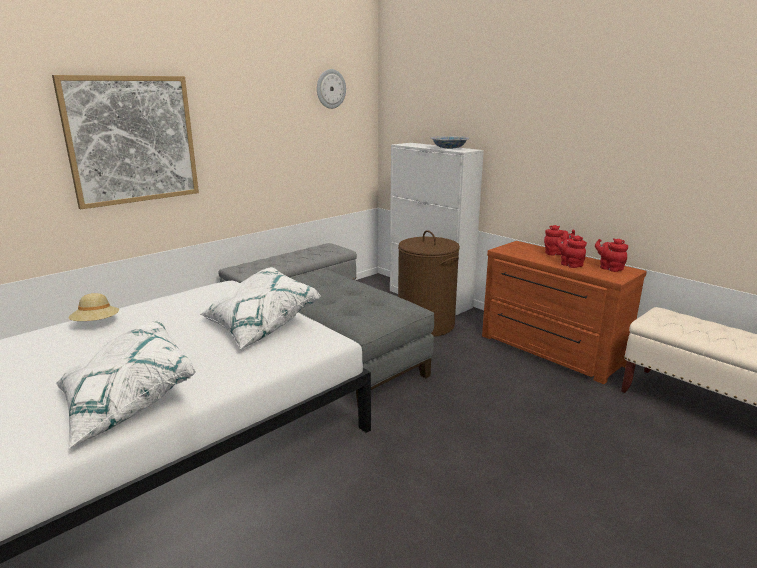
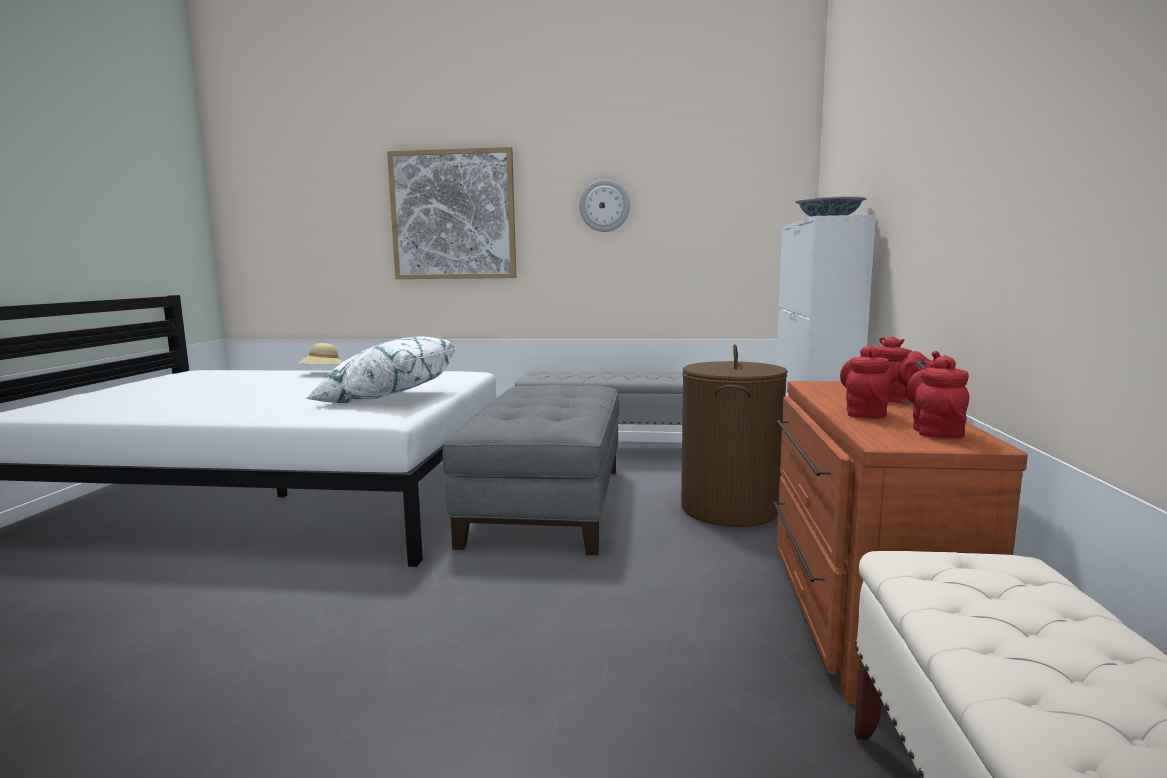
camera: 50 degrees right, 10 degrees down
(126, 403) = (179, 408): white pillow -> none
(330, 89) = (723, 156): wall clock -> wall clock (604, 206)

